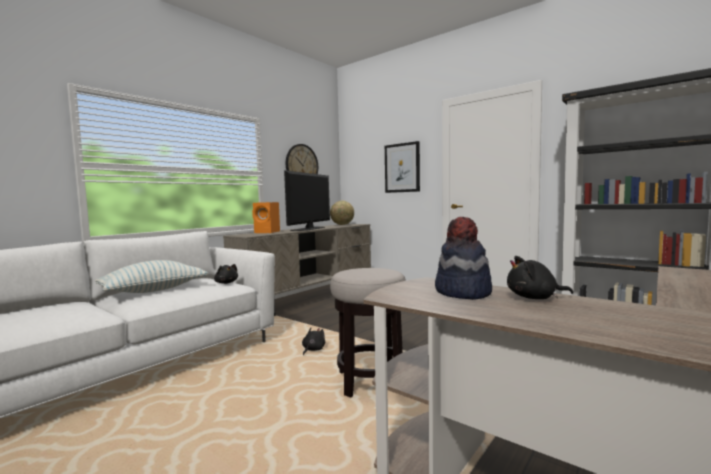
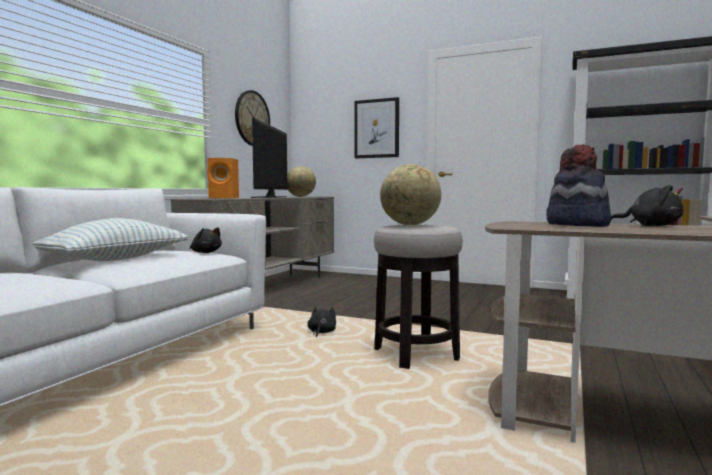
camera: 15 degrees left, 0 degrees up
(359, 271) = (410, 225): none -> globe
(534, 298) = (650, 226): black plush toy -> black plush toy turned 135 degrees counterclockwise

